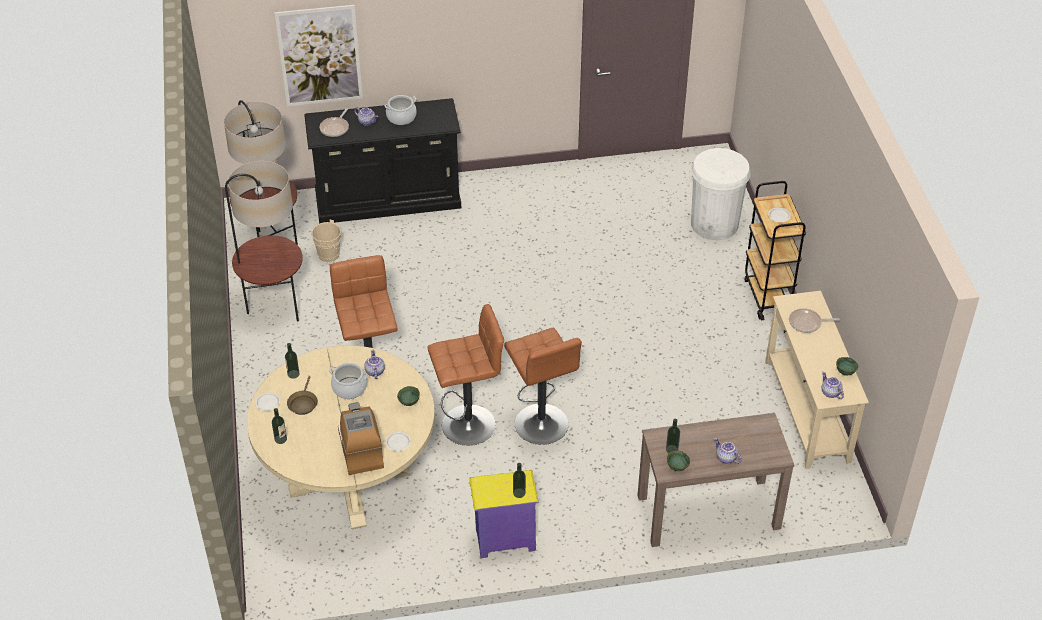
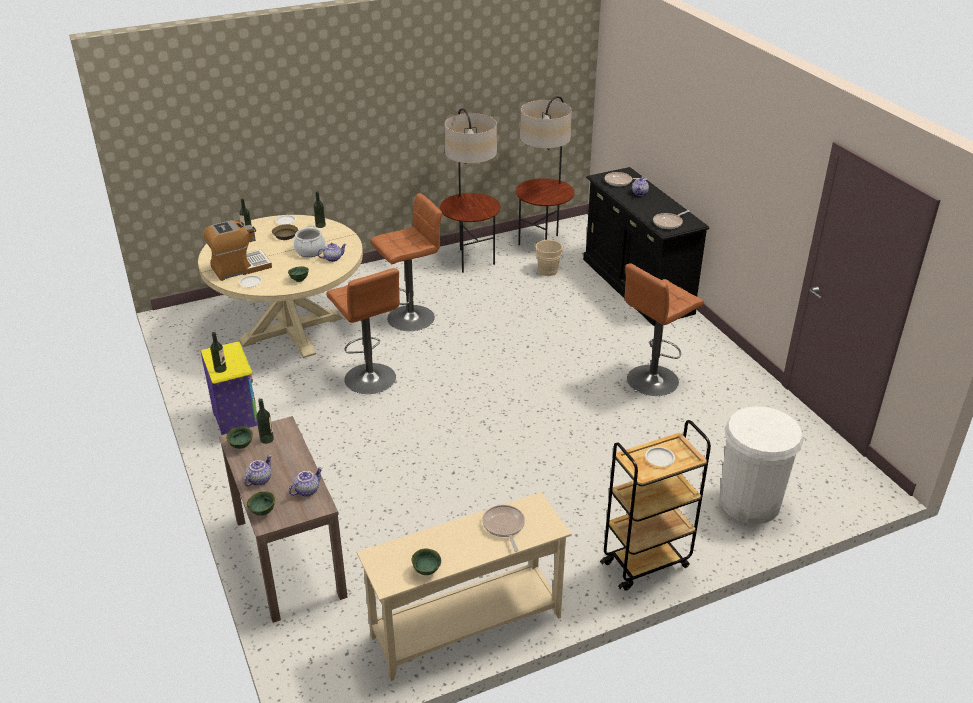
camera: 75 degrees right, 10 degrees down
(319, 56) = (649, 117): picture -> none
(401, 118) = (658, 207): cooking pot -> none
(435, 119) = (669, 223): none -> frying pan
(541, 425) = (382, 421): brown stool -> brown stool (651, 380)
(767, 458) = (263, 512): none -> green bowl
(830, 393) = (386, 559): teapot -> teapot (307, 490)

